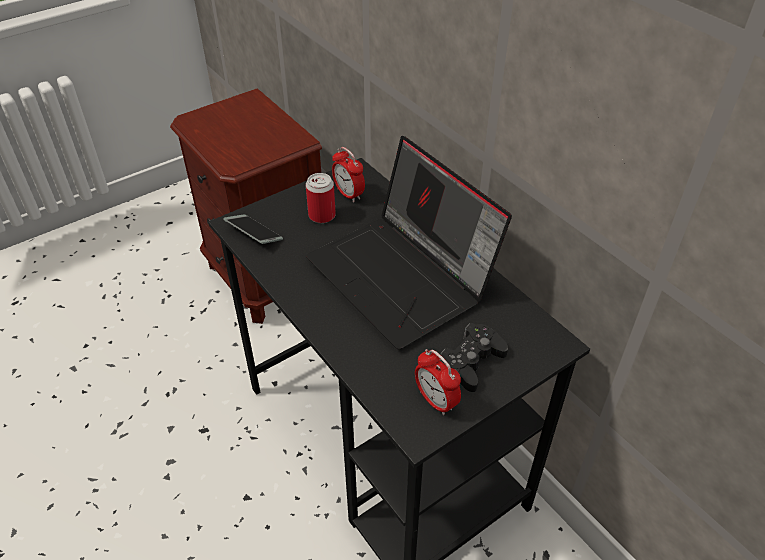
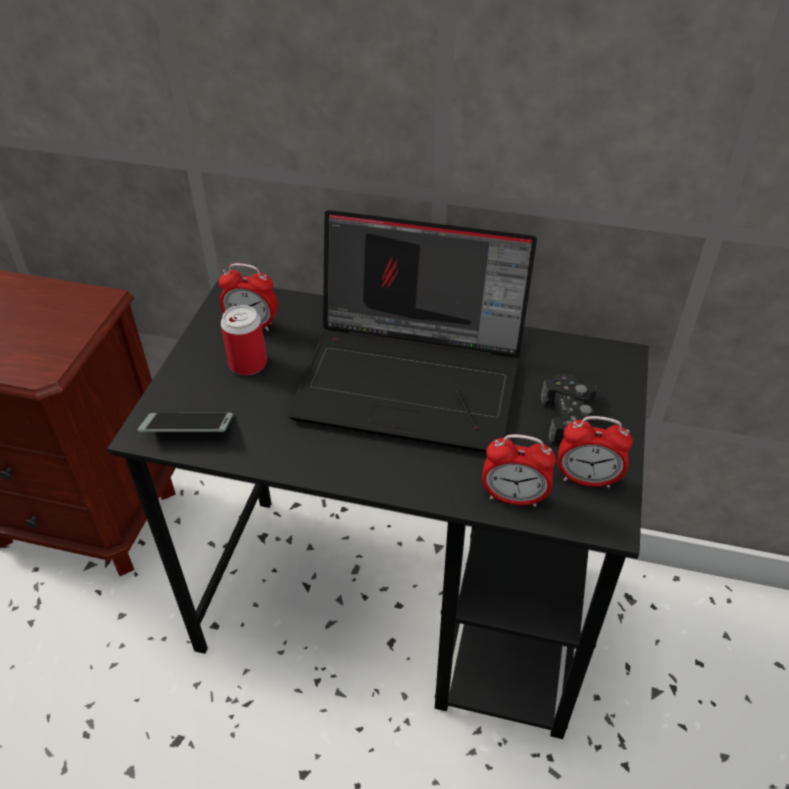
camera: 40 degrees left, 0 degrees up
(378, 381) = (514, 497): none -> alarm clock

